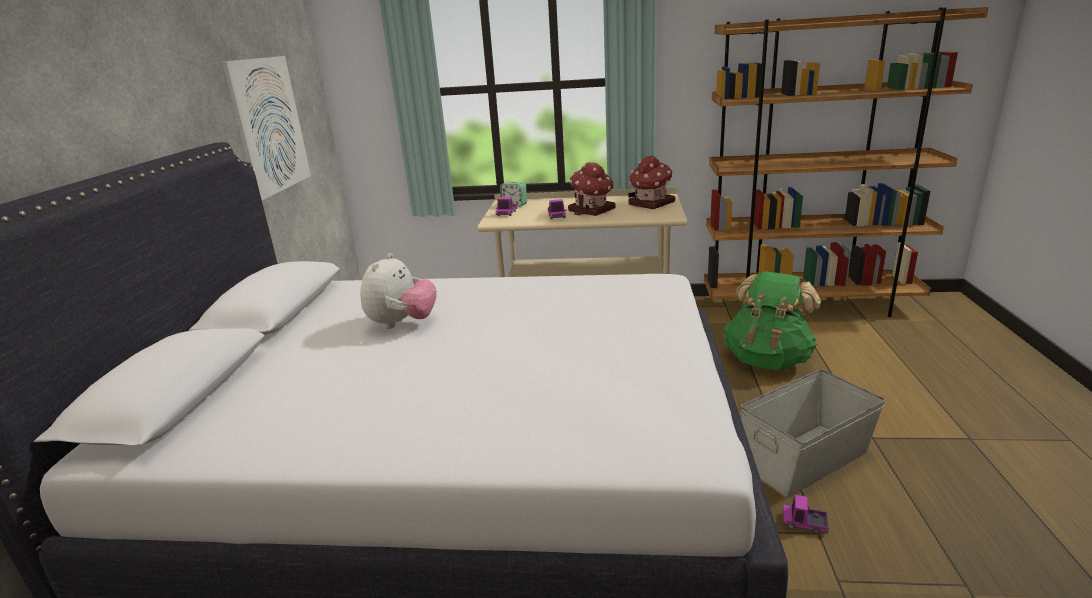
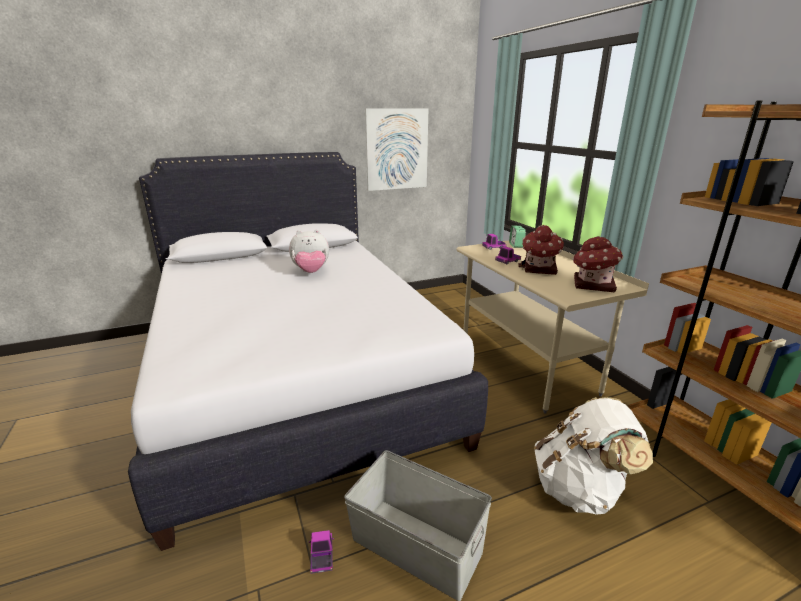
camera: 60 degrees right, 0 degrees up
(767, 359) = (580, 489): green backpack -> white backpack

